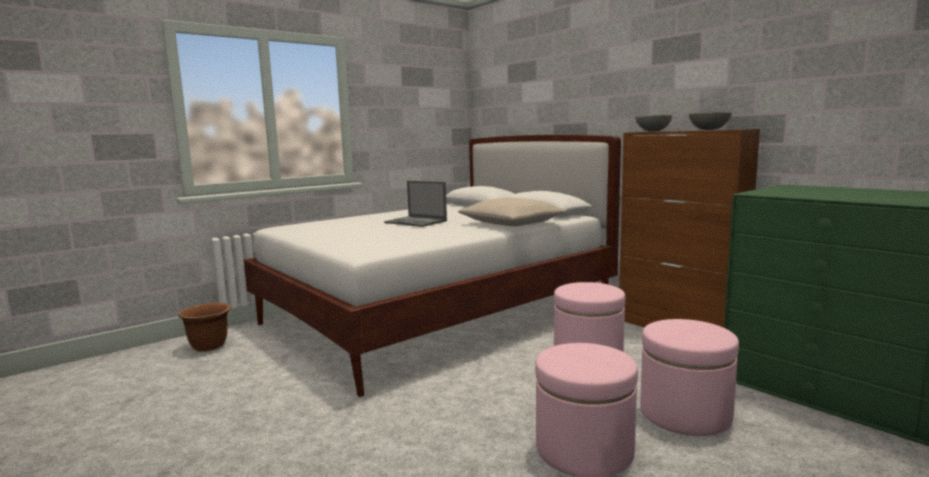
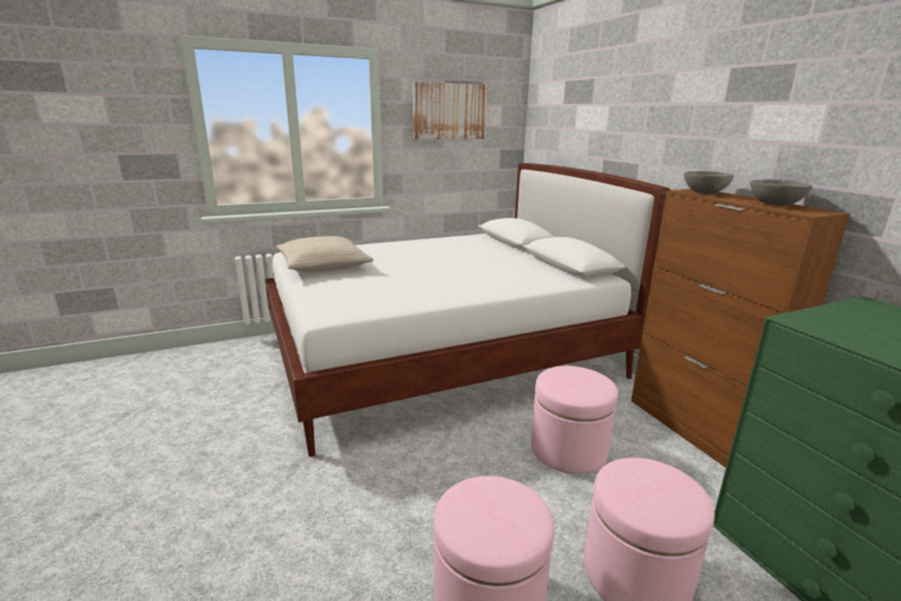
camera: 15 degrees right, 10 degrees up
(209, 346) = (223, 360): brown planter -> none
(407, 94) = (449, 111): none -> picture
(416, 222) = (423, 264): laptop -> none
(511, 223) = (519, 281): beige pillow -> beige pillow (323, 265)

